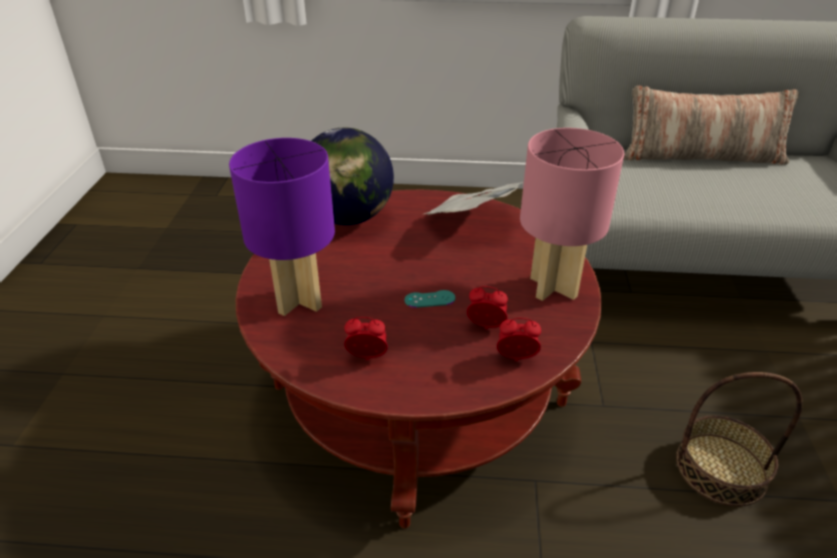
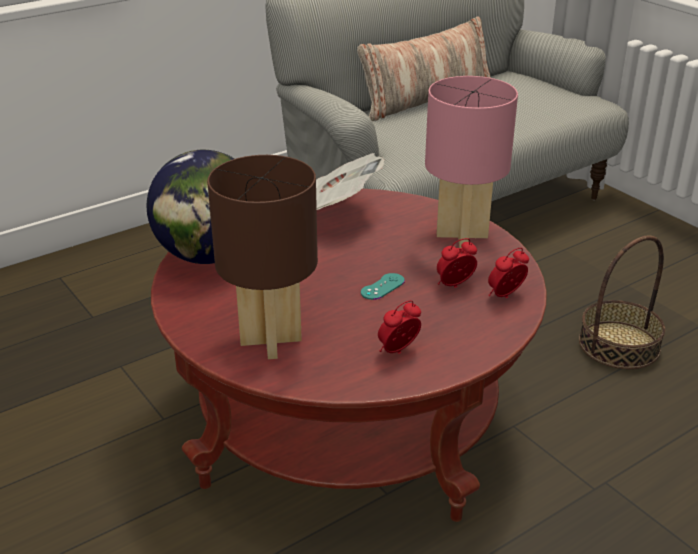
camera: 40 degrees left, 5 degrees down
(300, 300) = (272, 340): purple table lamp -> brown table lamp

